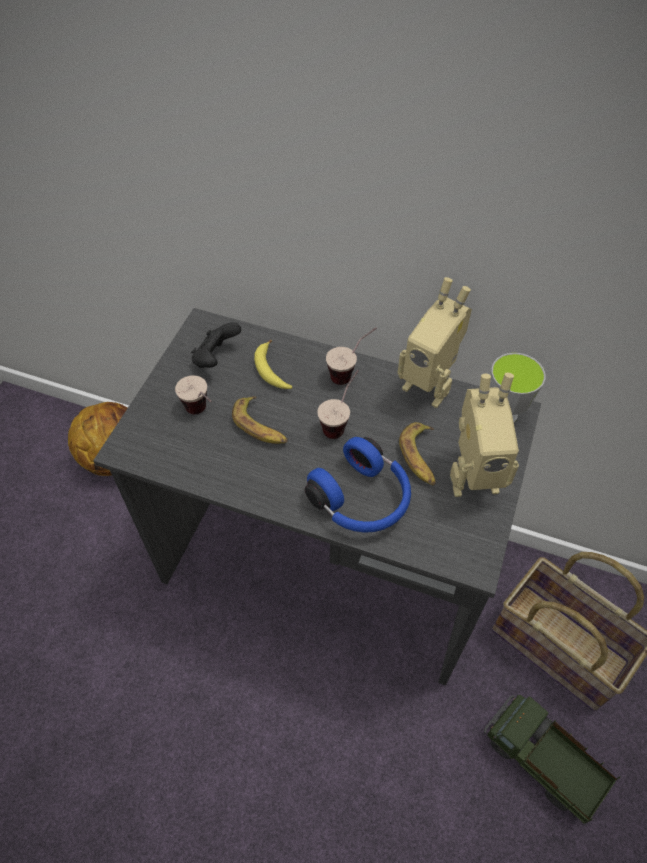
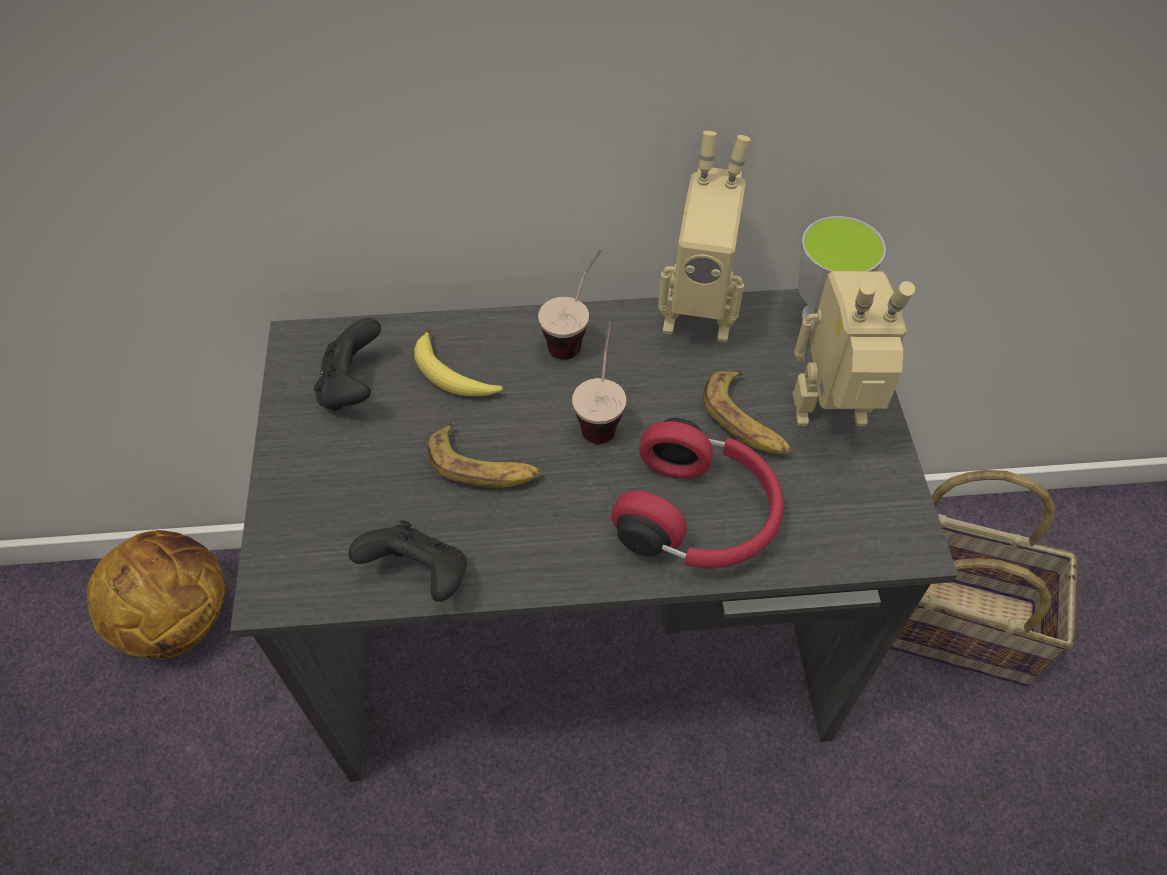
camera: 25 degrees left, 0 degrees up
(197, 470) = (420, 575): none -> black game controller
(202, 414) = (379, 483): cup -> none
(362, 499) = (699, 517): blue headphones -> red headphones
(472, 476) = (831, 420): toy robot -> toy robot turned 150 degrees counterclockwise
(541, 762) = (1000, 785): toy truck -> none

